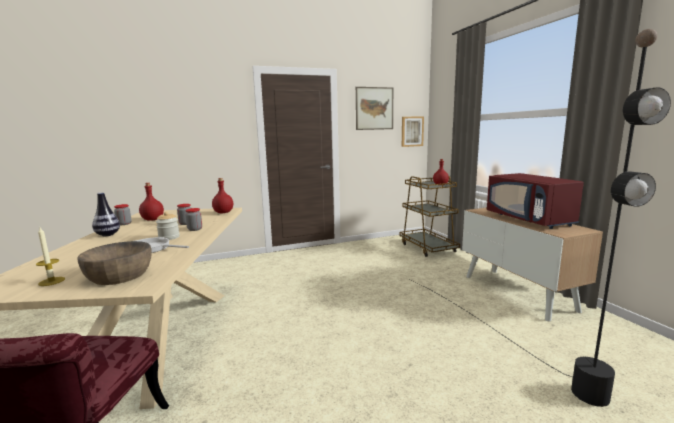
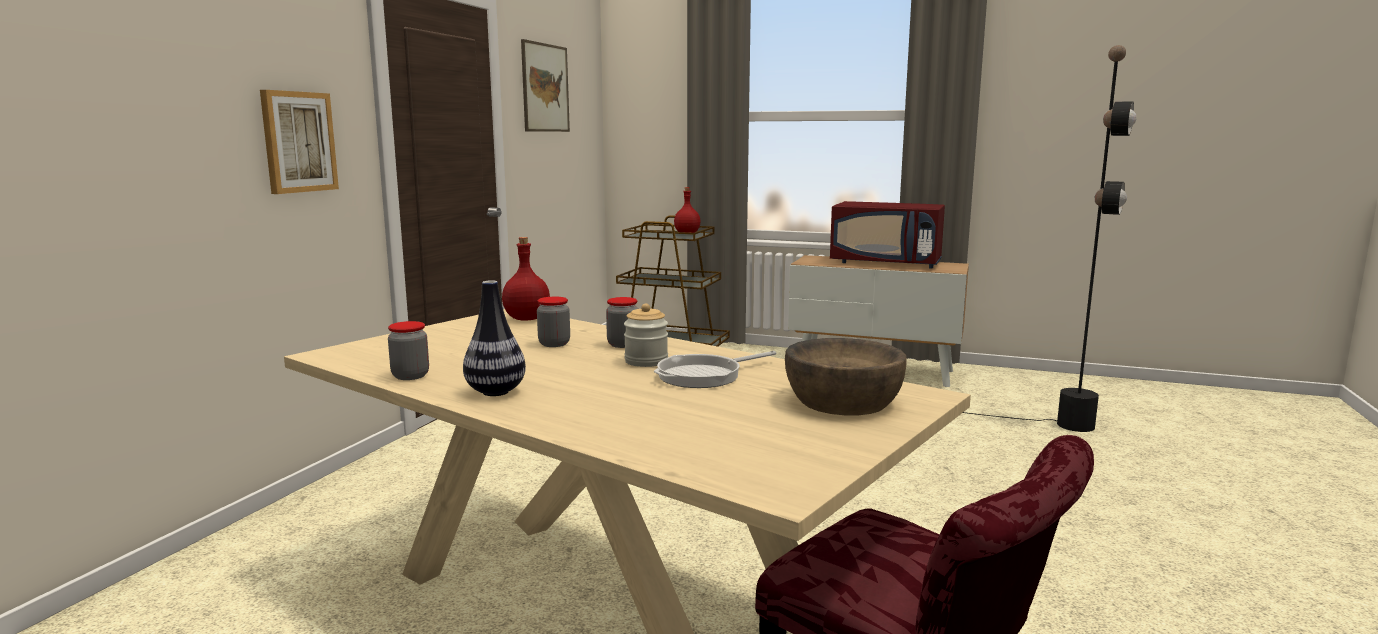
camera: 50 degrees left, 0 degrees up
(51, 281) = (798, 438): candle -> none
(152, 219) = (435, 357): red bottle -> none
(412, 131) = (588, 137): picture -> picture (298, 142)

